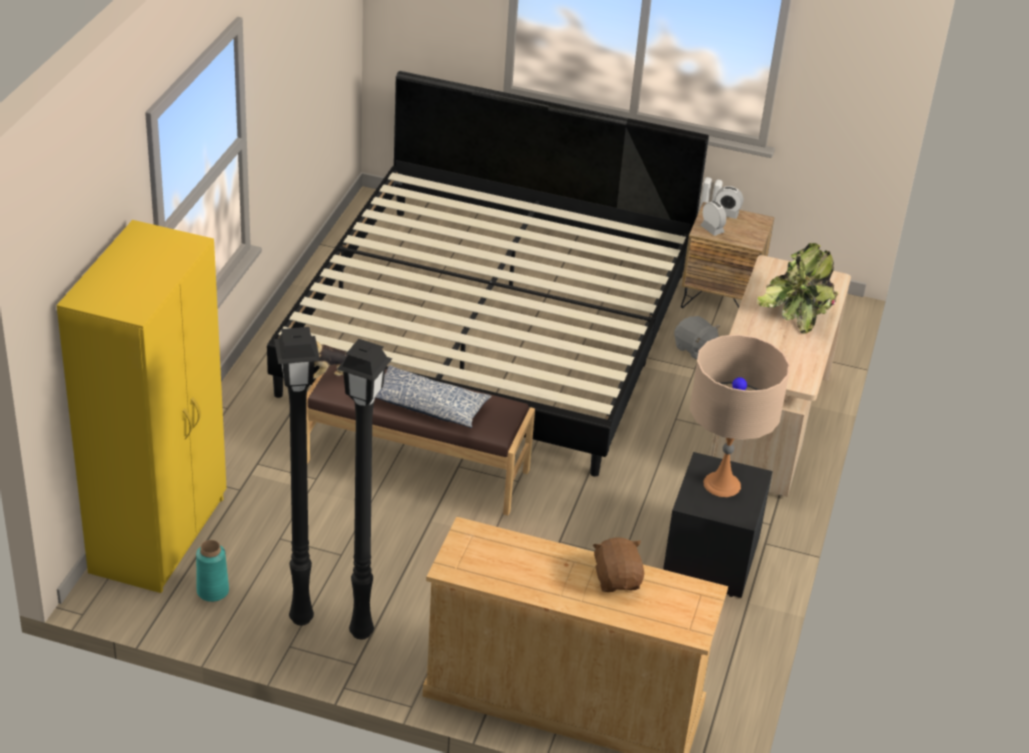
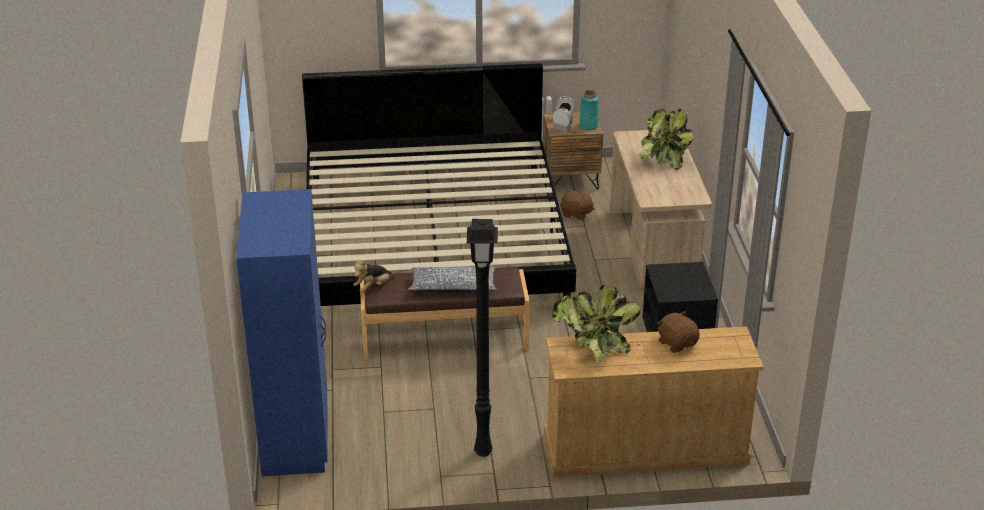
camera: 20 degrees left, 5 degrees down
(160, 534) = (296, 435): yellow wardrobe -> blue wardrobe
(212, 591) = (360, 459): turquoise vase -> turquoise vase (588, 126)
(299, 617) = (434, 456): black floor lamp -> none
(504, 551) = (593, 348): none -> potted plant
(694, 348) = (576, 214): grey plush toy -> brown plush toy
(722, 484) = (678, 278): beige table lamp -> none

